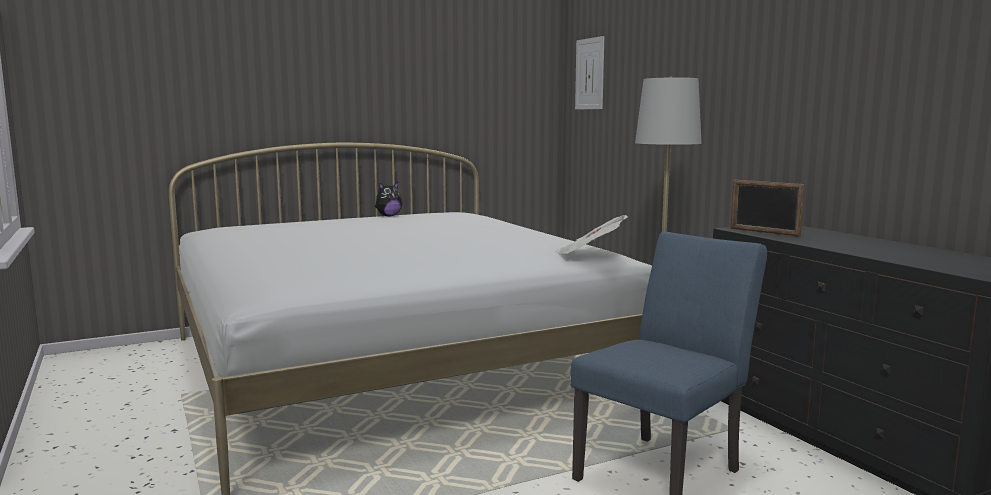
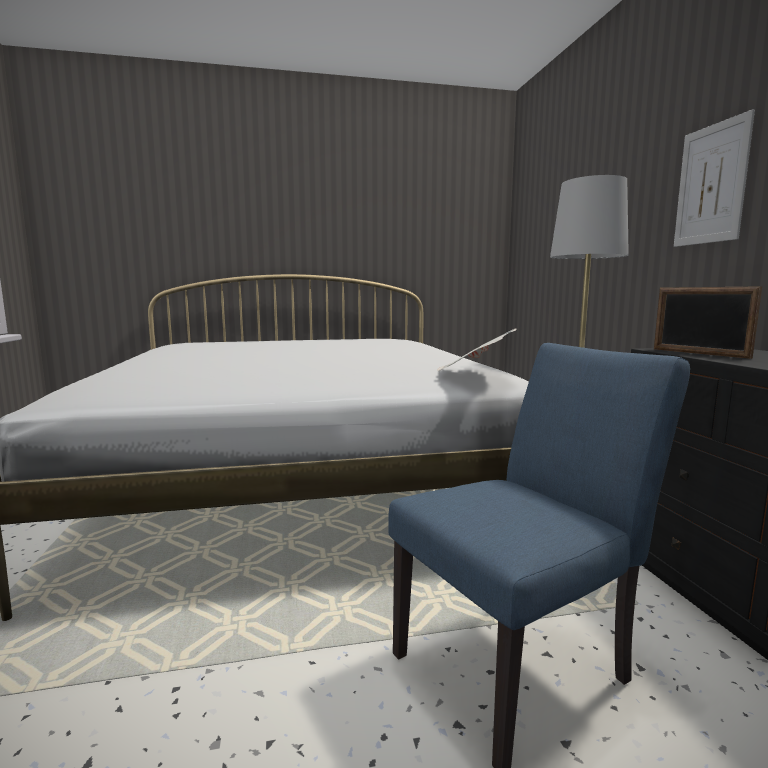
camera: 15 degrees right, 0 degrees up
(388, 216) = (330, 339): plush toy -> none
(589, 74) = (531, 210): picture -> picture (711, 184)

